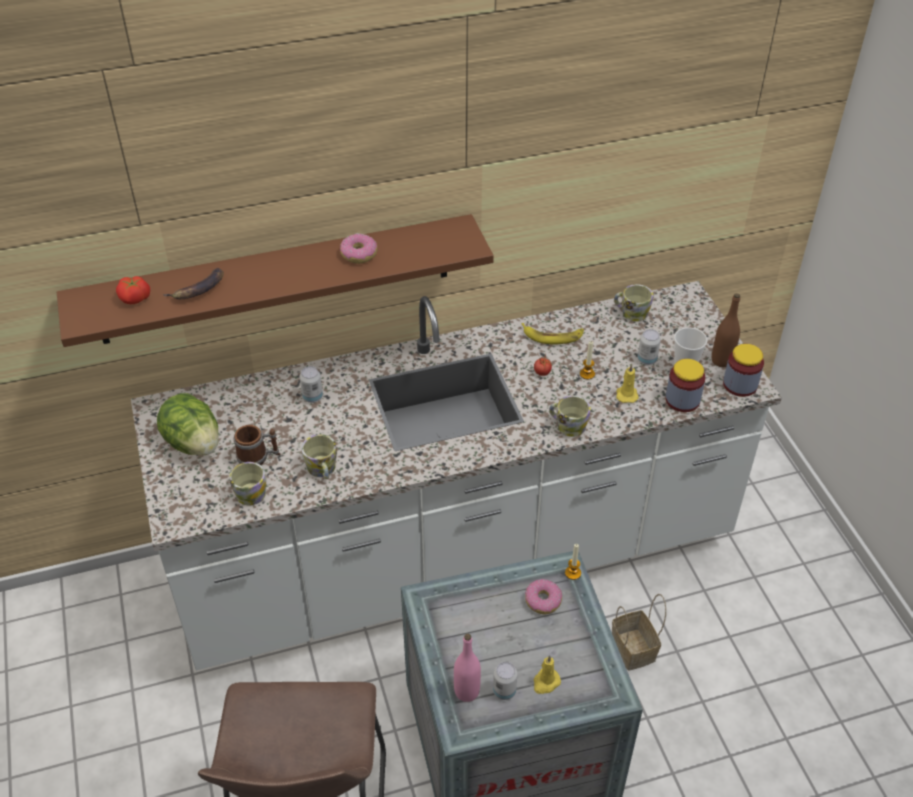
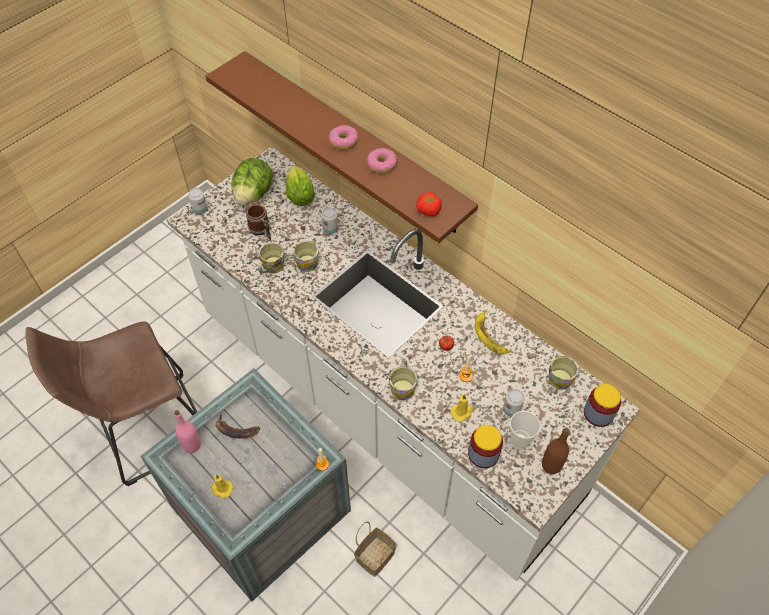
camera: 60 degrees right, 10 degrees up
(135, 299) = (260, 85): tomato -> tomato (428, 210)
(199, 290) = (288, 108): banana -> banana (236, 429)
(233, 402) = (299, 193): none -> lettuce
(248, 491) = (231, 241): mug -> mug (308, 261)
(504, 691) = (203, 467): can -> can (200, 210)
(542, 600) = (288, 456): donut -> donut (343, 141)
(740, 385) = (532, 490): jar -> jar (598, 413)

